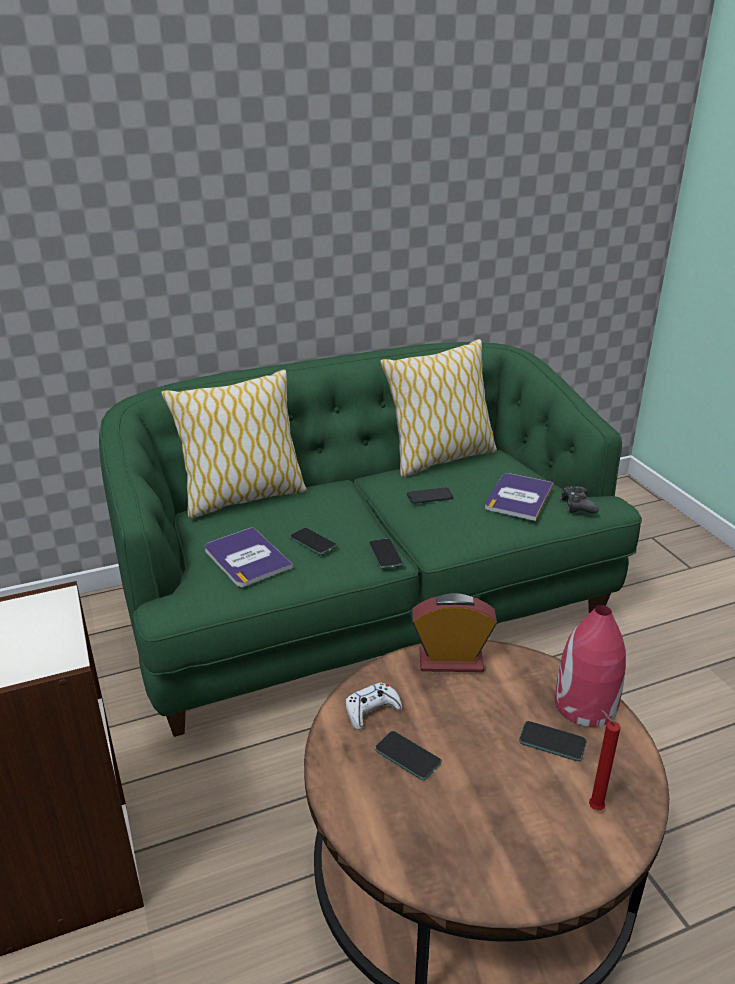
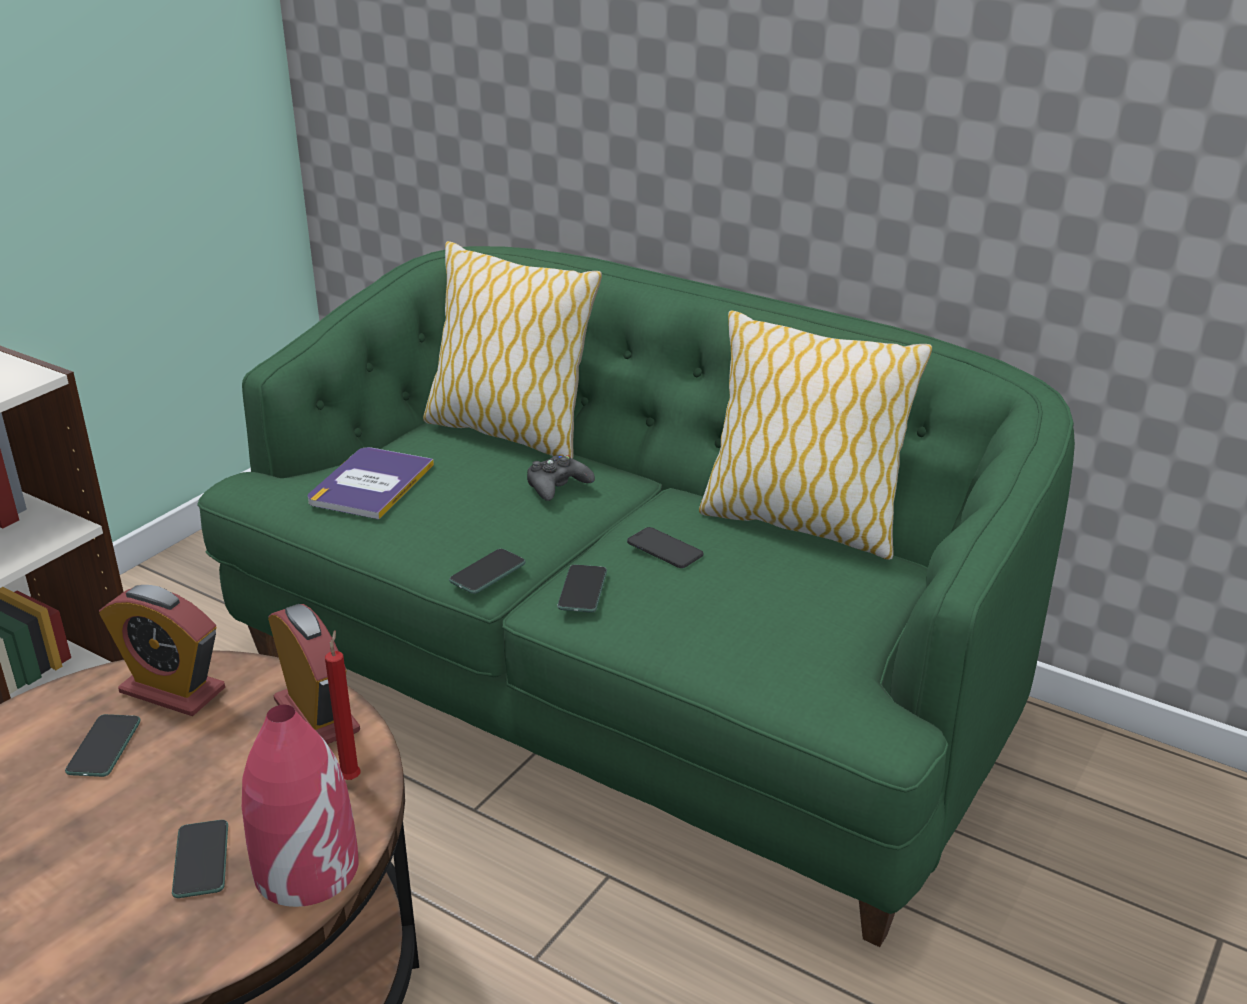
camera: 55 degrees right, 0 degrees up
(313, 542) = (450, 510): phone -> phone (582, 590)
(372, 710) = (172, 691): white game controller -> alarm clock
(519, 497) = (759, 622): book -> none
(577, 505) = (818, 689): black game controller -> black game controller (557, 486)
(593, 806) = (88, 938): red candle -> red candle (351, 777)

